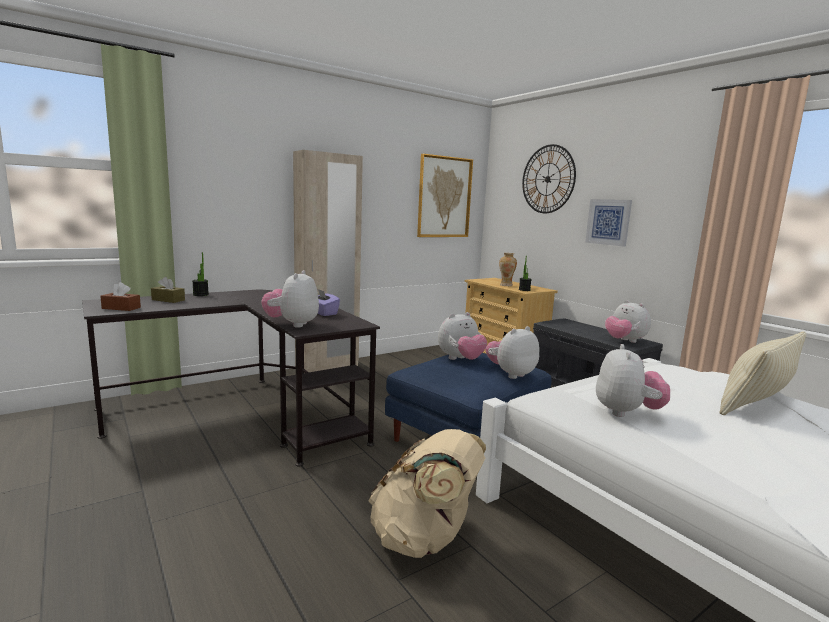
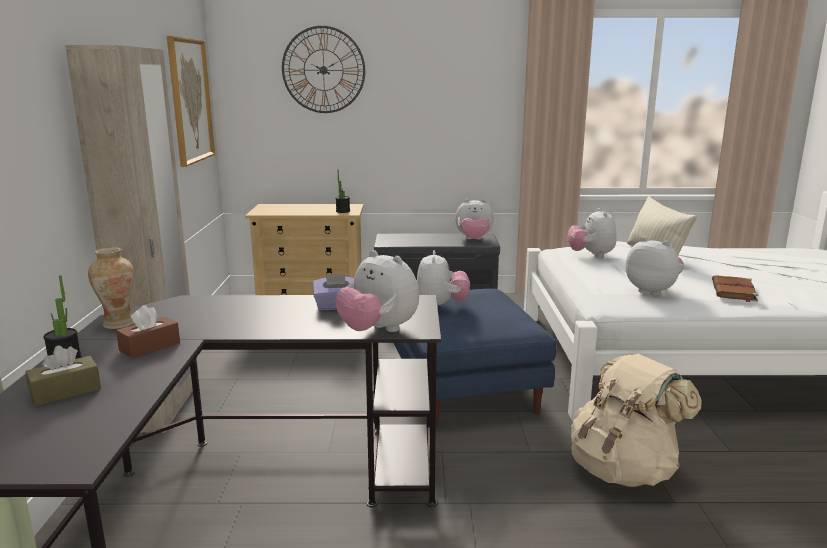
camera: 55 degrees left, 5 degrees up
(121, 308) = (69, 440): brown tissue box -> brown tissue box (150, 347)
(506, 285) = (309, 211): vase -> vase (118, 323)
(510, 374) = (499, 301): plush toy -> plush toy (591, 255)
(608, 222) = (416, 119): picture -> none
(725, 453) = (733, 291): none -> brown book

